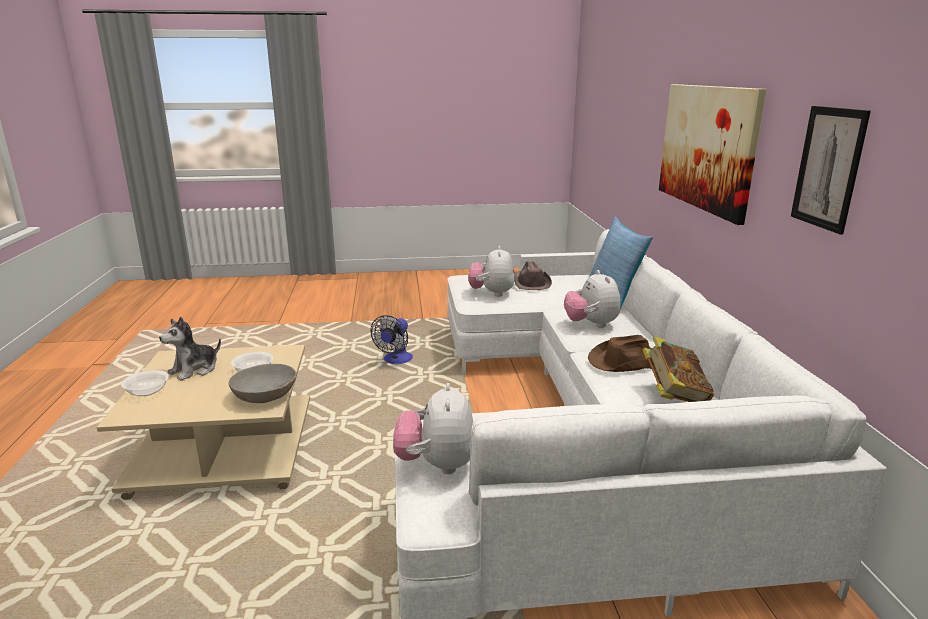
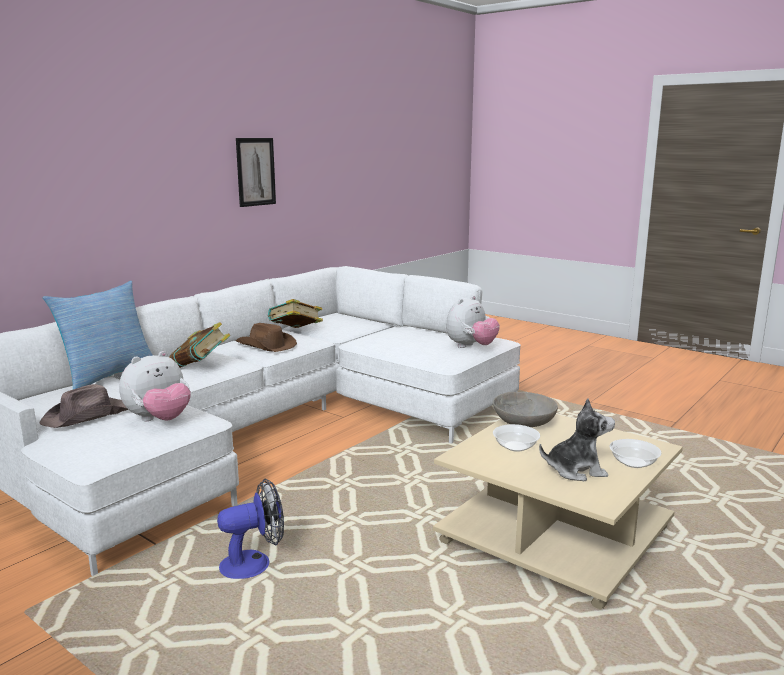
camera: 135 degrees left, 5 degrees down
(591, 324) = (201, 367): plush toy -> book
(707, 147) = (123, 184): picture -> none

